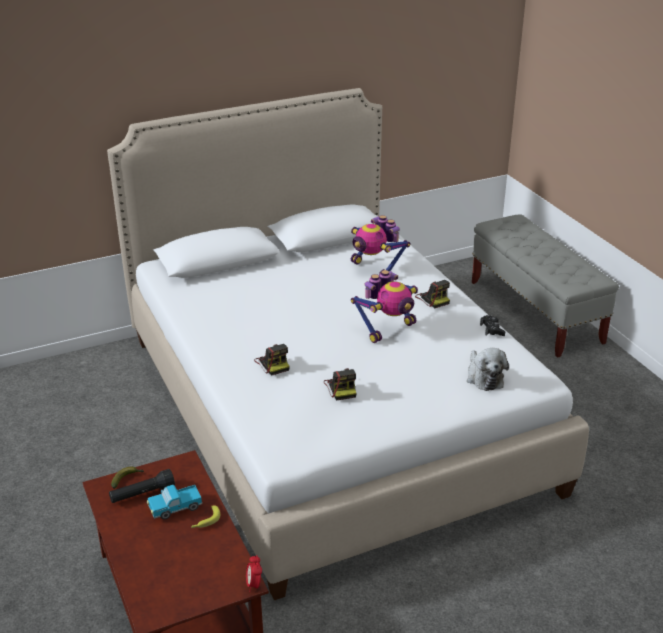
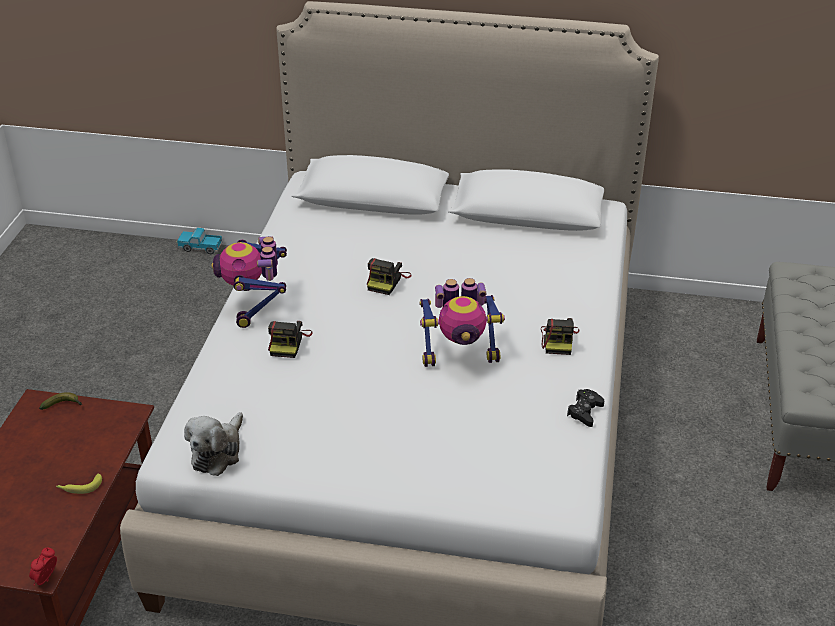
camera: 35 degrees right, 5 degrees up
(142, 494) = (58, 429): black flashlight -> none
(175, 508) = (69, 459): toy truck -> toy truck (200, 248)
(341, 388) = (323, 404): camera -> camera (387, 281)
(375, 268) = (536, 273): toy robot -> toy robot (255, 306)
(484, 377) = (500, 468): plush toy -> plush toy (218, 452)

